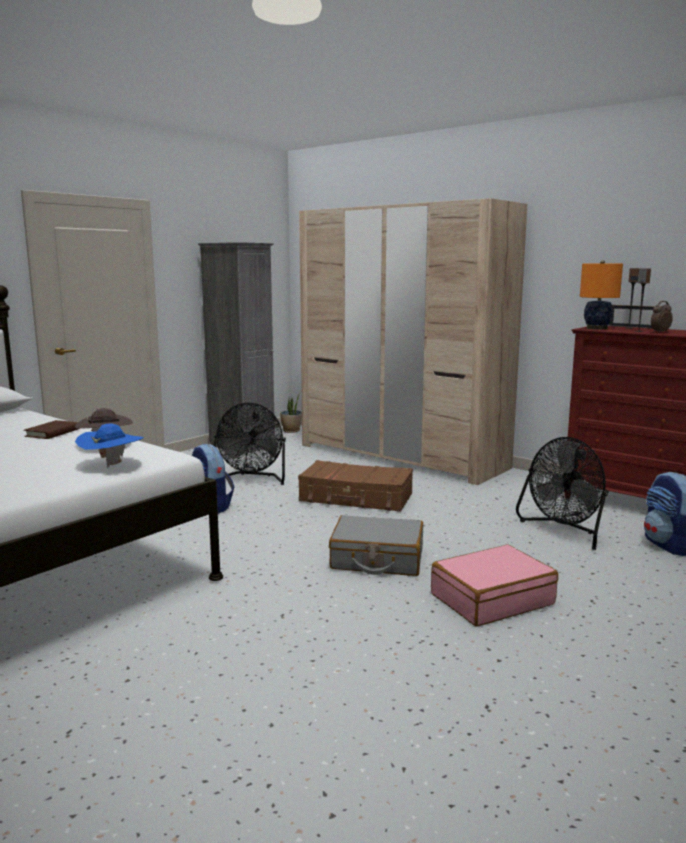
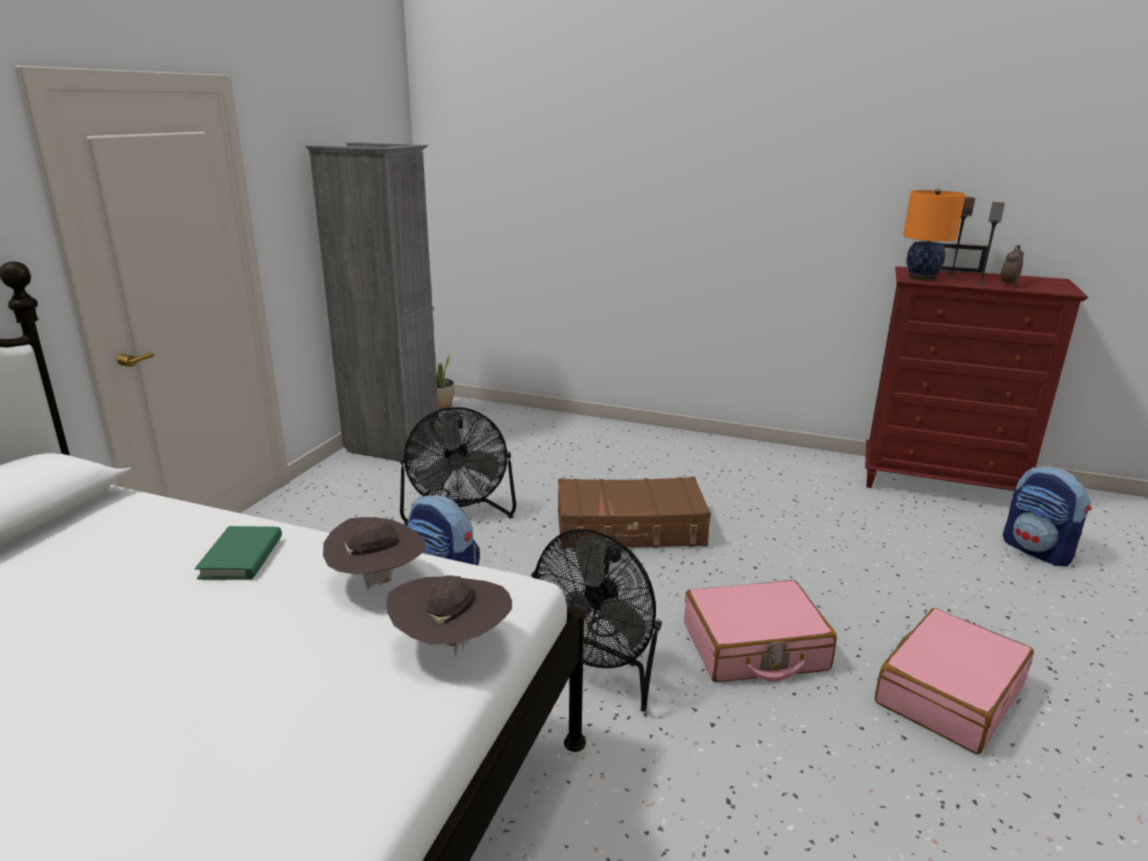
camera: 20 degrees left, 10 degrees up
(53, 433) = (241, 557): brown book -> green book
(112, 465) = (452, 644): blue hat -> brown hat
(377, 559) = (754, 647): grey suitcase -> pink suitcase
(401, 456) = (621, 439): beige wardrobe -> none
(564, 529) = (914, 544): black fan -> black fan (594, 662)

